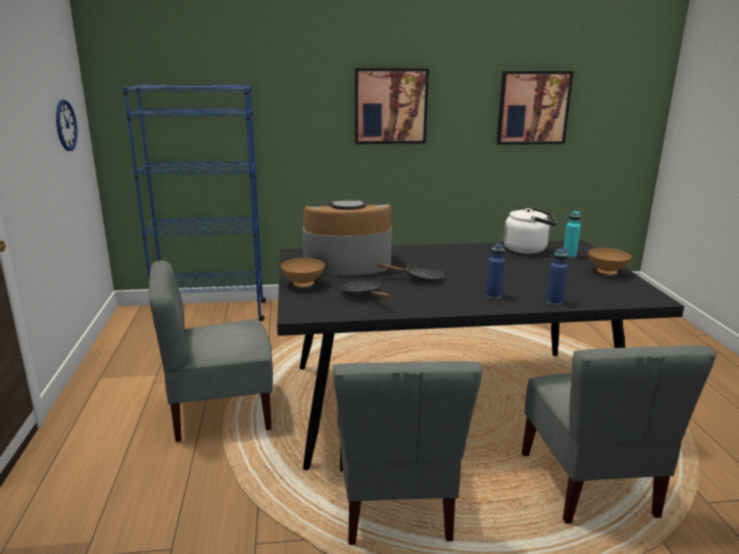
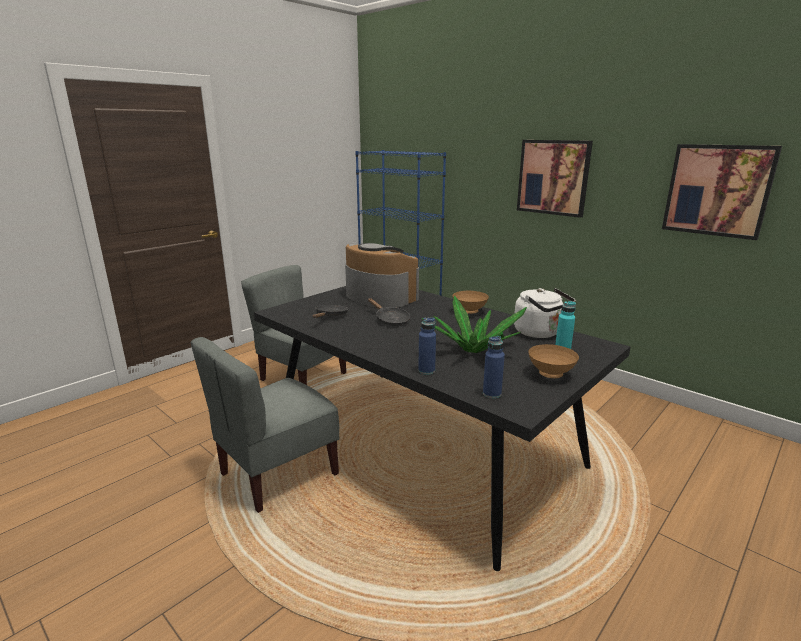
camera: 50 degrees right, 0 degrees up
(65, 125) = (324, 174): wall clock -> none
(303, 285) = (322, 299): brown bowl -> brown bowl (469, 312)
(493, 296) = (399, 348): blue bottle -> blue bottle (492, 394)
(532, 276) = (473, 350): none -> potted plant
(589, 484) = (399, 560): grey chair -> none

